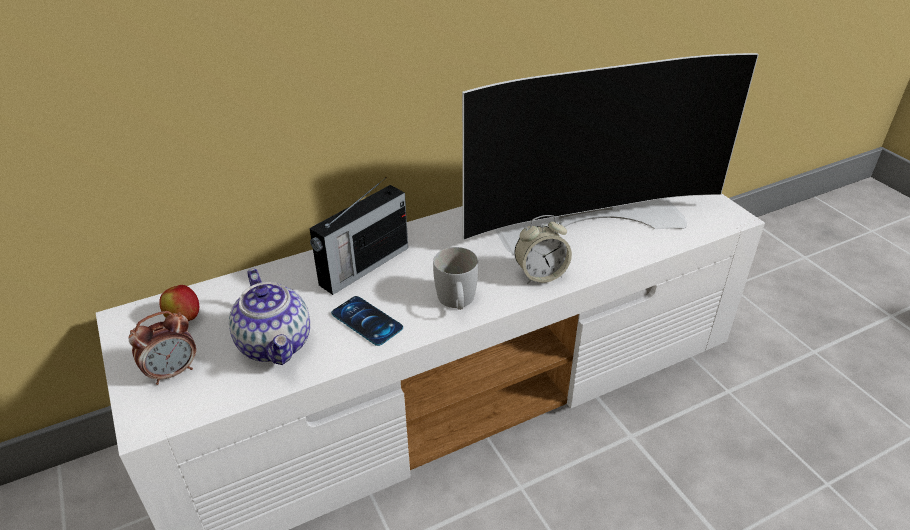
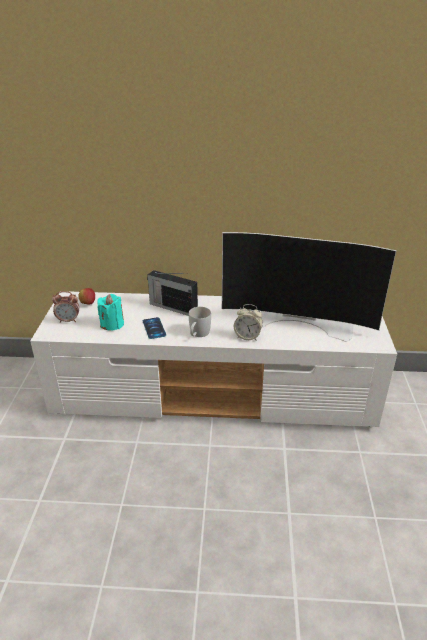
camera: 30 degrees right, 5 degrees down
(276, 344) = (112, 324): teapot -> turquoise candle
(363, 267) = (172, 307): radio -> radio turned 45 degrees clockwise

